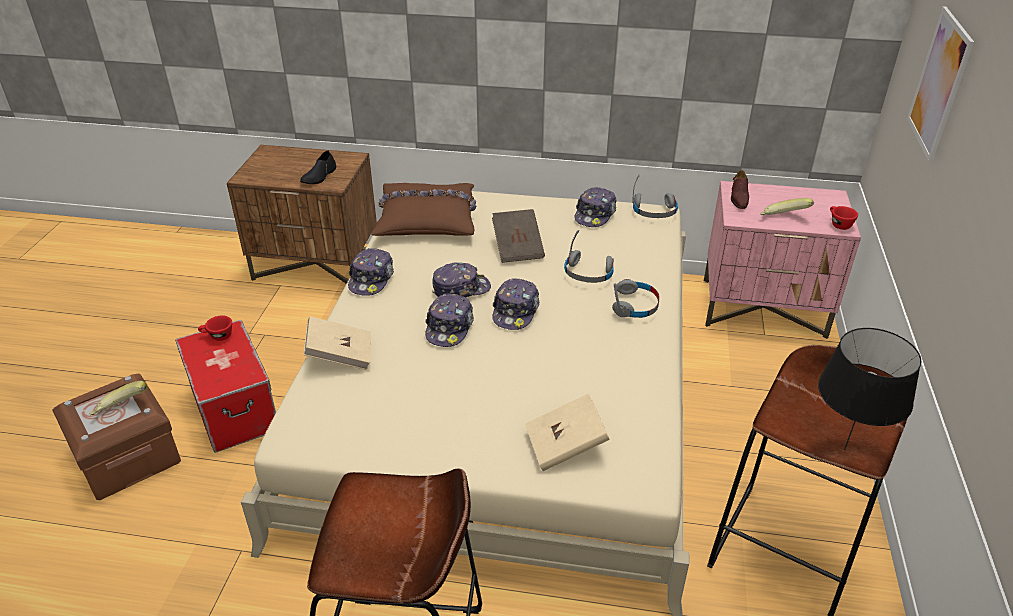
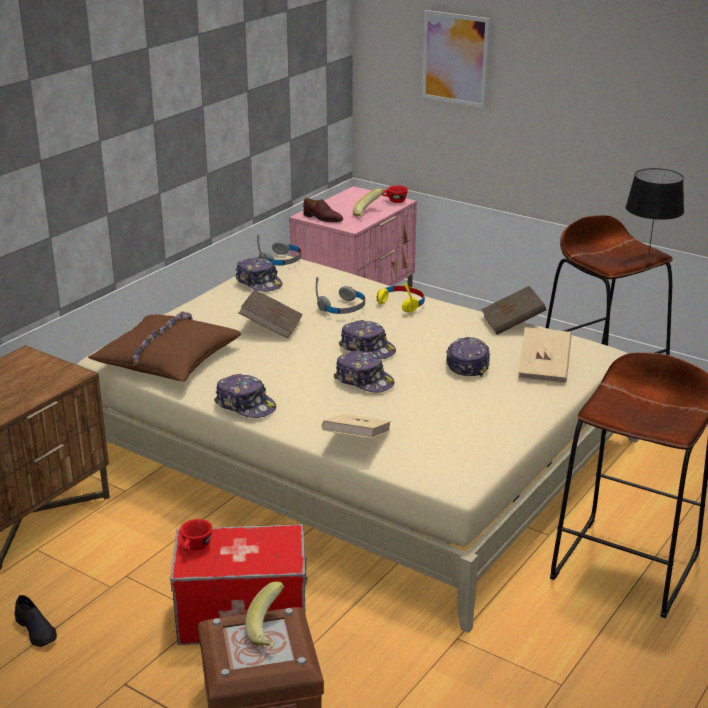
camera: 65 degrees left, 10 degrees down
(319, 176) = (42, 380): black shoe -> black shoe (36, 630)
(461, 289) = (310, 364): cap -> cap (467, 364)
(635, 305) = (401, 303): grey headphones -> yellow headphones
(659, 395) = (512, 323): none -> brown book

